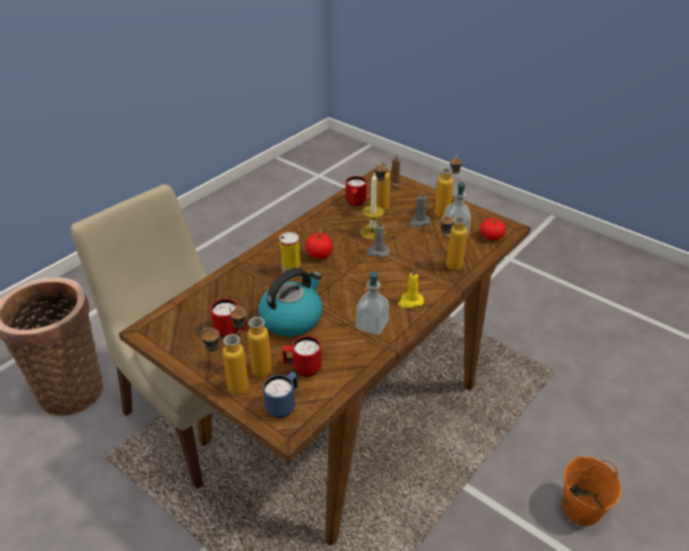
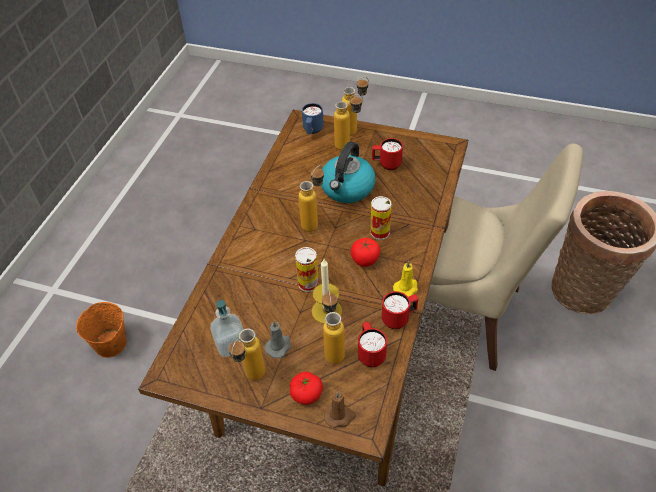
camera: 160 degrees right, 10 degrees up
(302, 368) = (314, 155): red mug -> red mug (399, 319)
(371, 325) = (278, 203): soap dispenser -> none
(377, 252) = (308, 283): grey candle -> can
(410, 302) = (253, 235): yellow candle -> yellow candle (406, 288)
(448, 268) = (228, 286): bottle -> bottle (314, 222)
(491, 236) = (186, 352): tomato -> tomato (306, 394)

